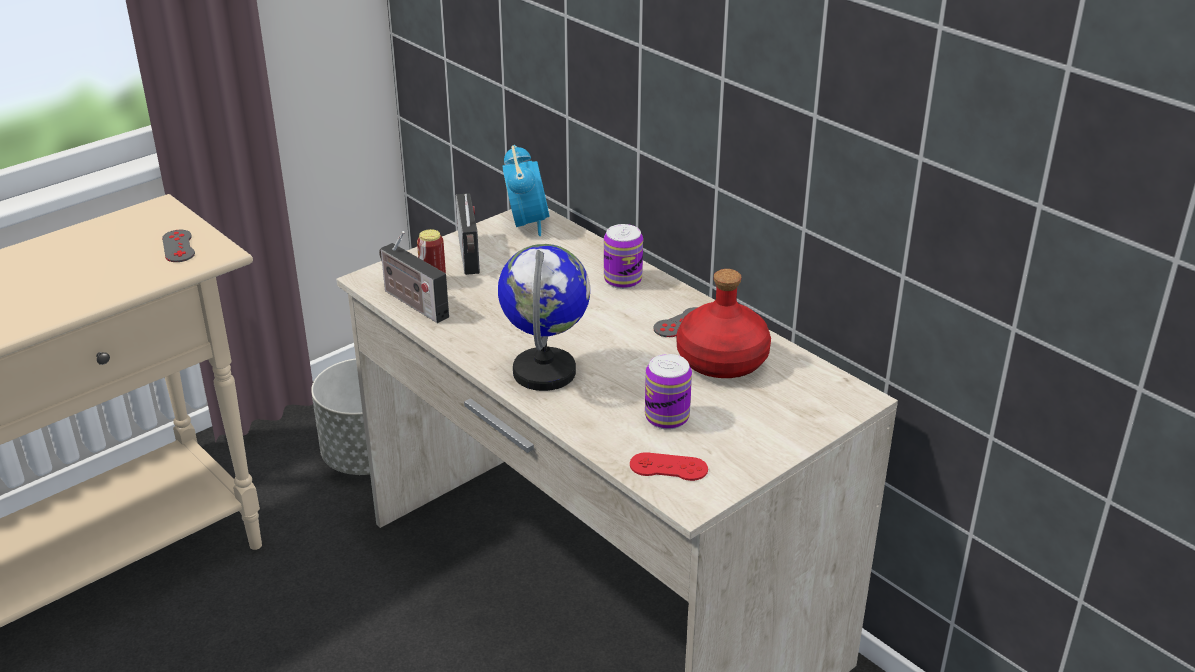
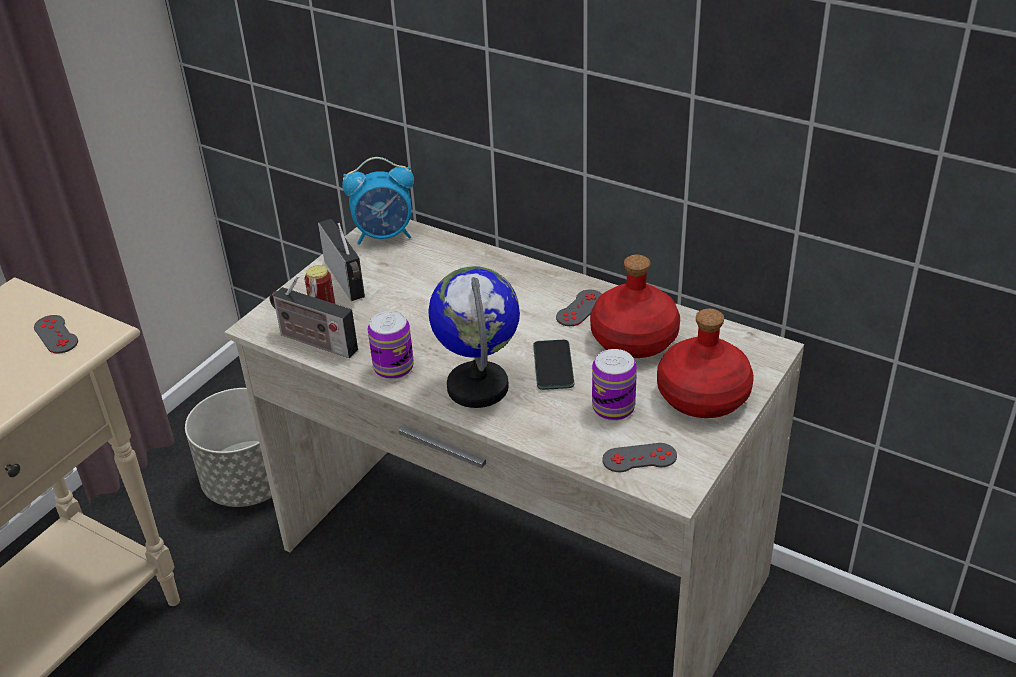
camera: 15 degrees left, 5 degrees up
(527, 223) = (385, 235): alarm clock -> alarm clock turned 105 degrees clockwise
(622, 280) = (504, 276): can -> can (393, 368)
(628, 368) = (553, 366): none -> phone
(668, 467) = (639, 458): red game controller -> grey game controller
(763, 425) = (702, 395): none -> red bottle

